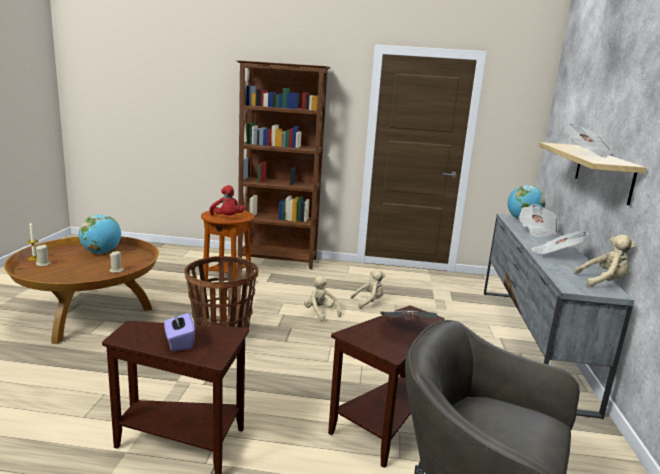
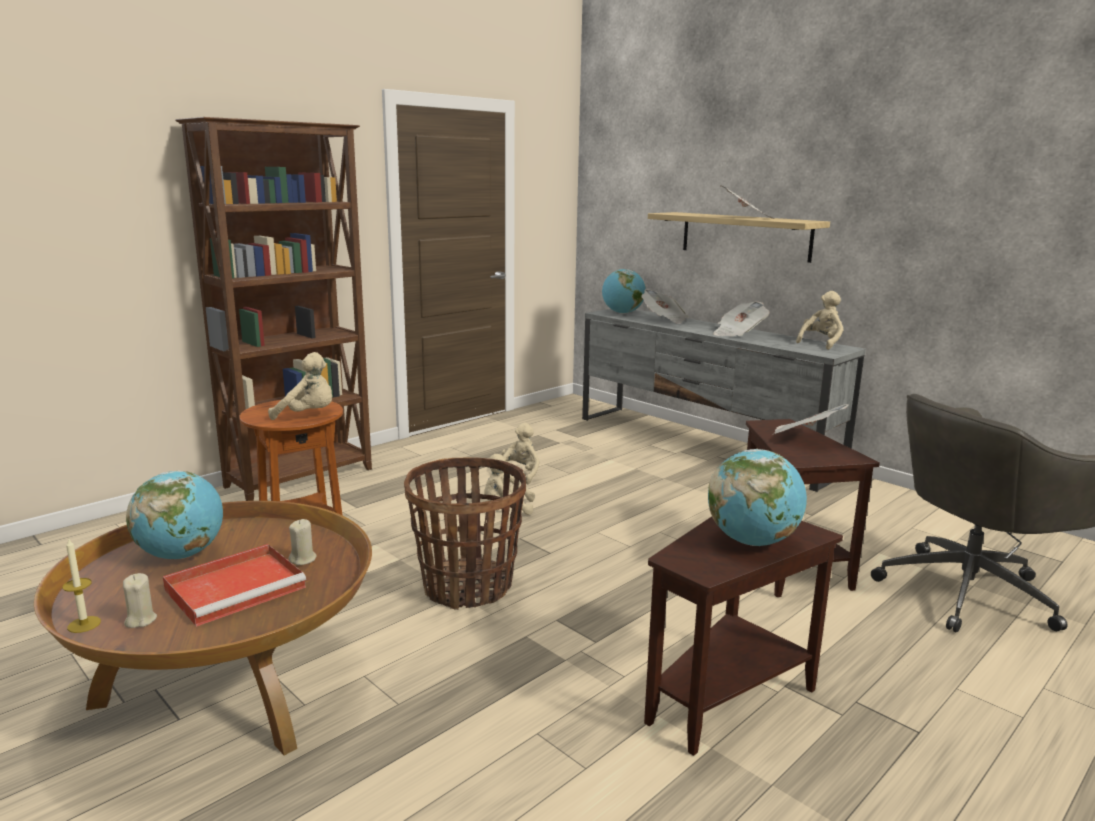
camera: 50 degrees left, 0 degrees up
(81, 269) = (238, 587): none -> red tray
(179, 342) = (752, 541): purple tissue box -> globe
(227, 218) = (308, 415): red plush toy -> beige plush toy

